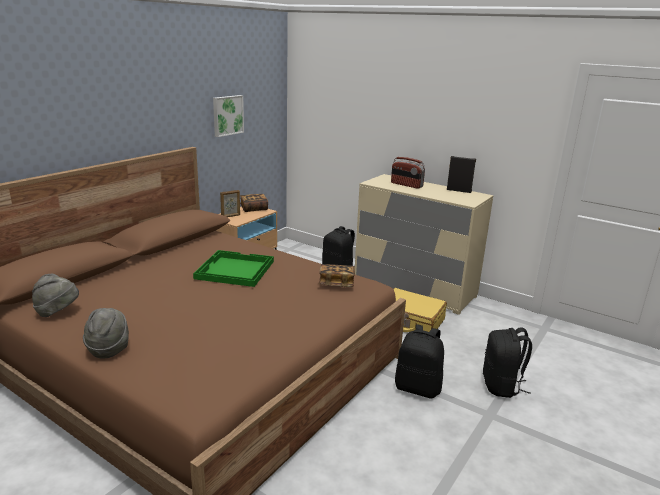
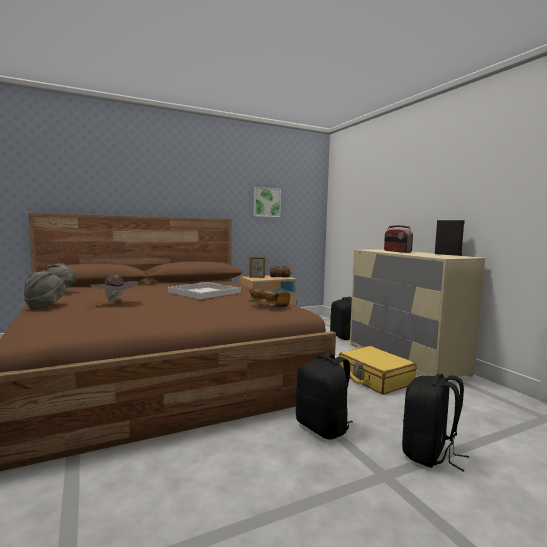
camera: 30 degrees right, 15 degrees down
(186, 321) = (114, 303): none -> brown hat
(234, 270) = (203, 292): green tray -> white tray

